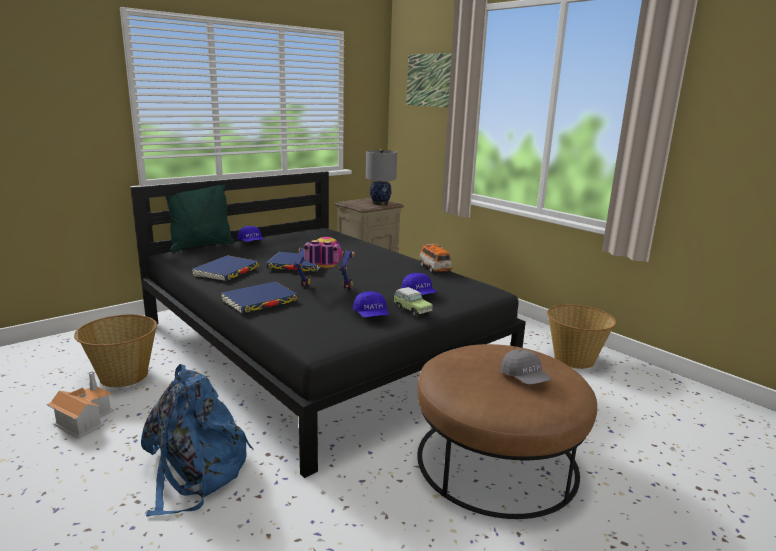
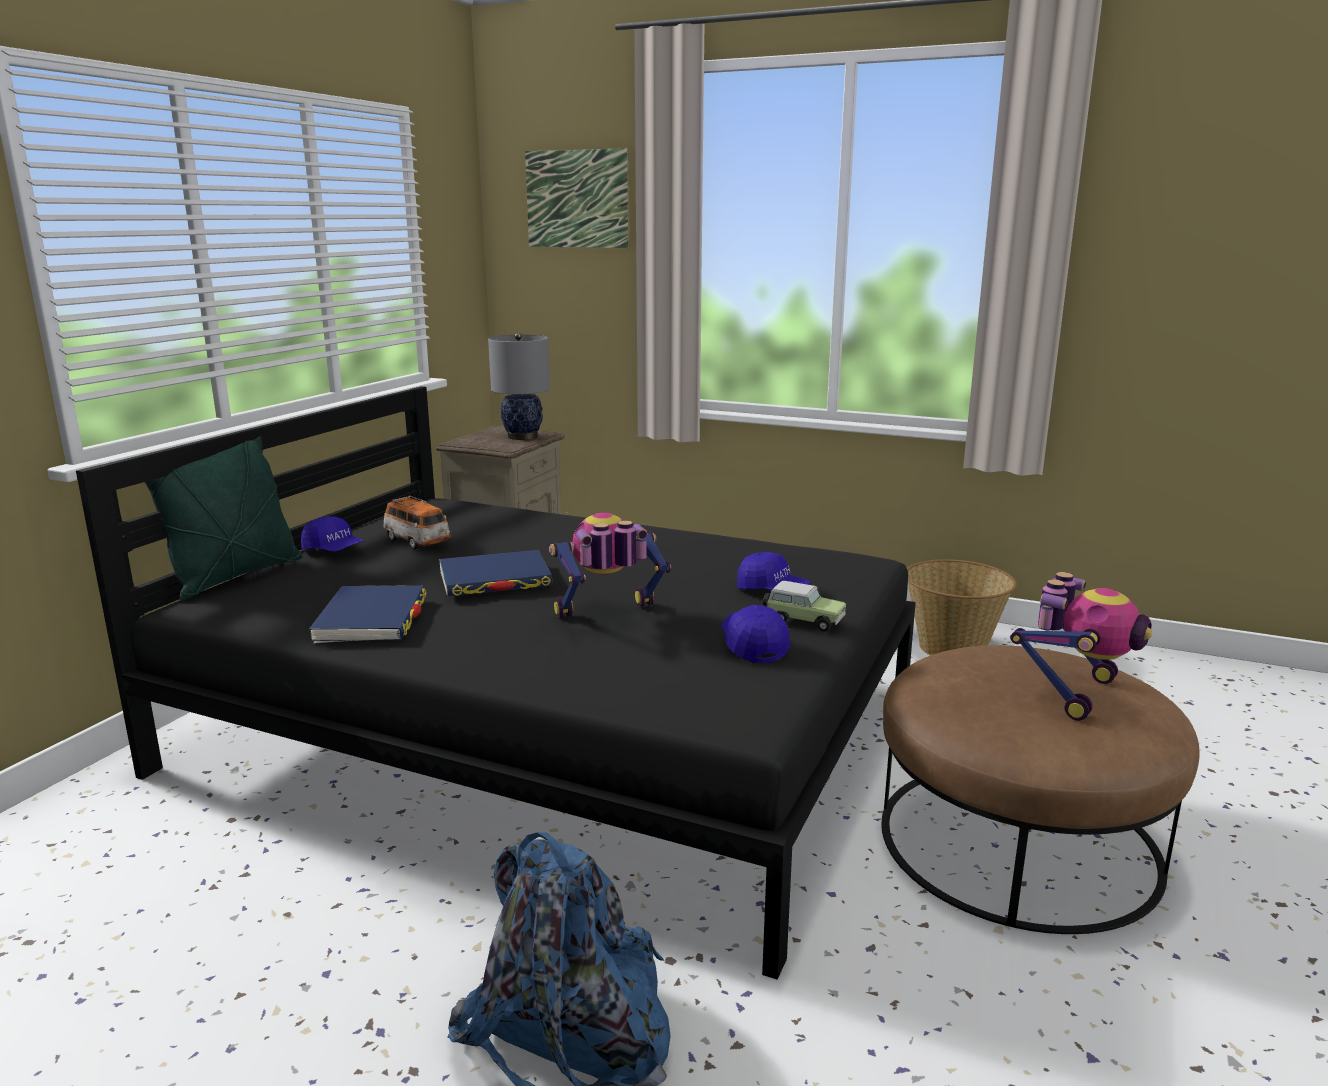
camera: 25 degrees left, 0 degrees up
(84, 419) = (209, 1029): toy house -> none
(123, 376) = (200, 904): basket -> none
(260, 301) = (524, 664): blue book -> none
(371, 315) = (753, 645): blue cap -> blue cap turned 150 degrees counterclockwise
(435, 269) = (733, 541): toy car -> toy car (417, 542)
(525, 378) = (1074, 693): grey cap -> toy robot

